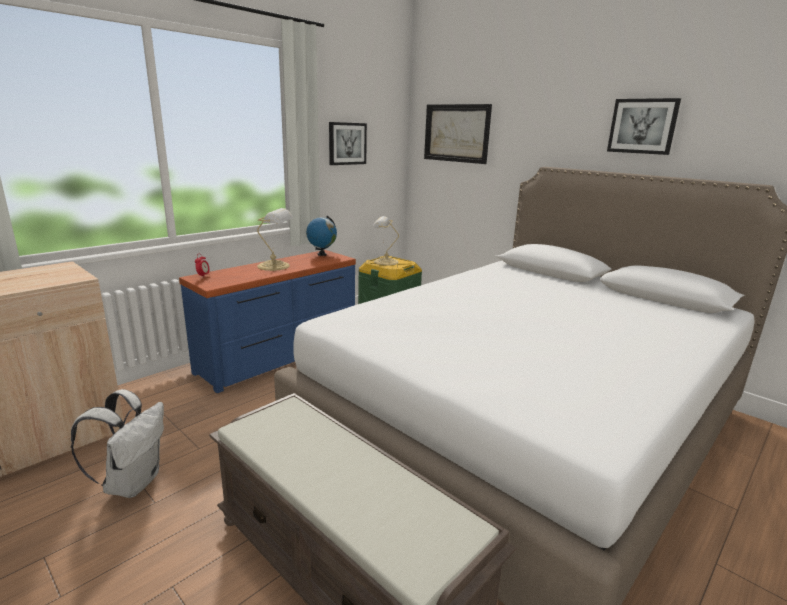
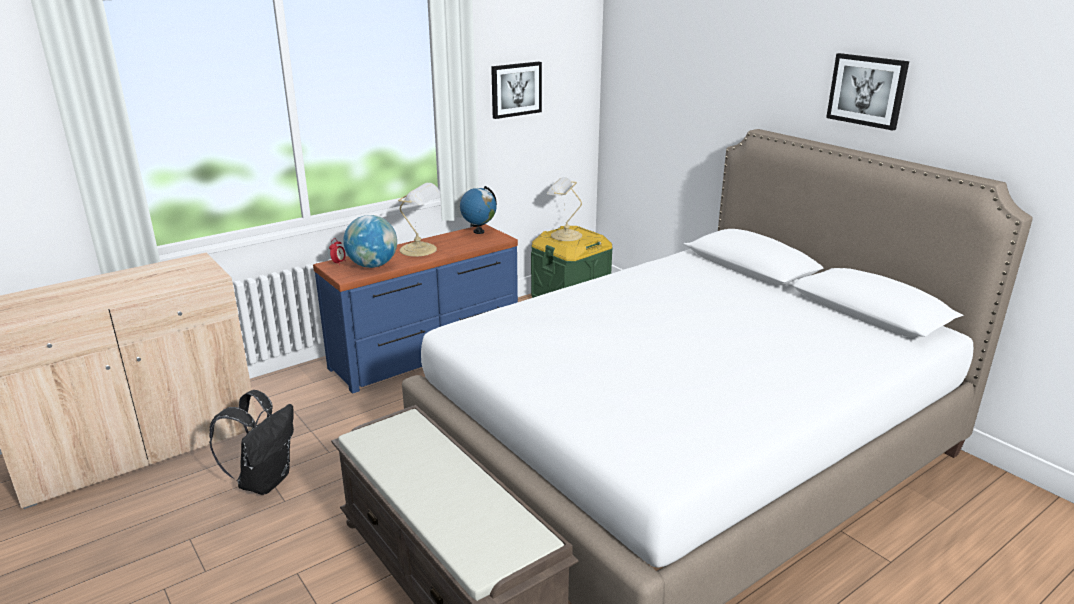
camera: 10 degrees right, 5 degrees up
(133, 482) = (265, 480): white backpack -> black backpack
(235, 277) = (372, 265): none -> globe
(456, 133) = (658, 73): picture -> none

